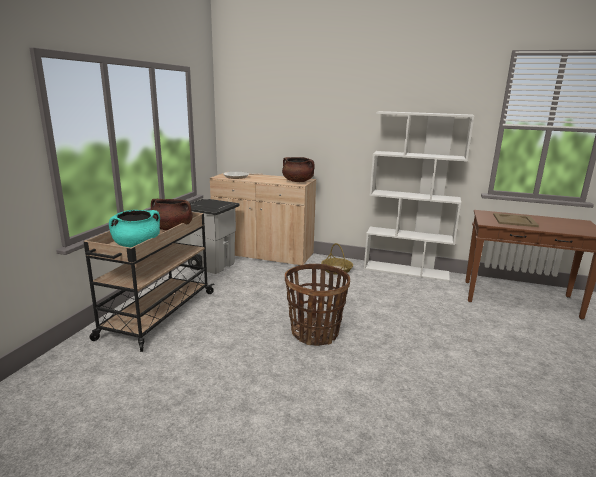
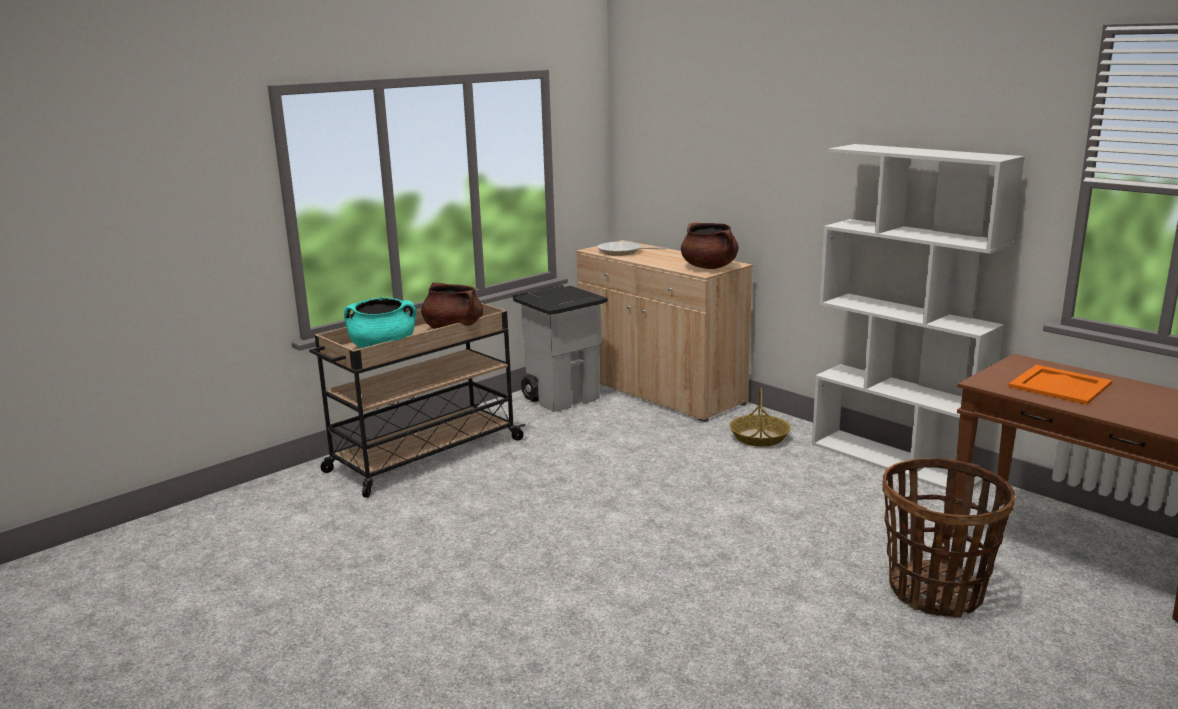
camera: 30 degrees right, 0 degrees up
(315, 333) = (611, 526): basket -> basket (936, 592)
(515, 220) = (1060, 385): beige tray -> orange tray

